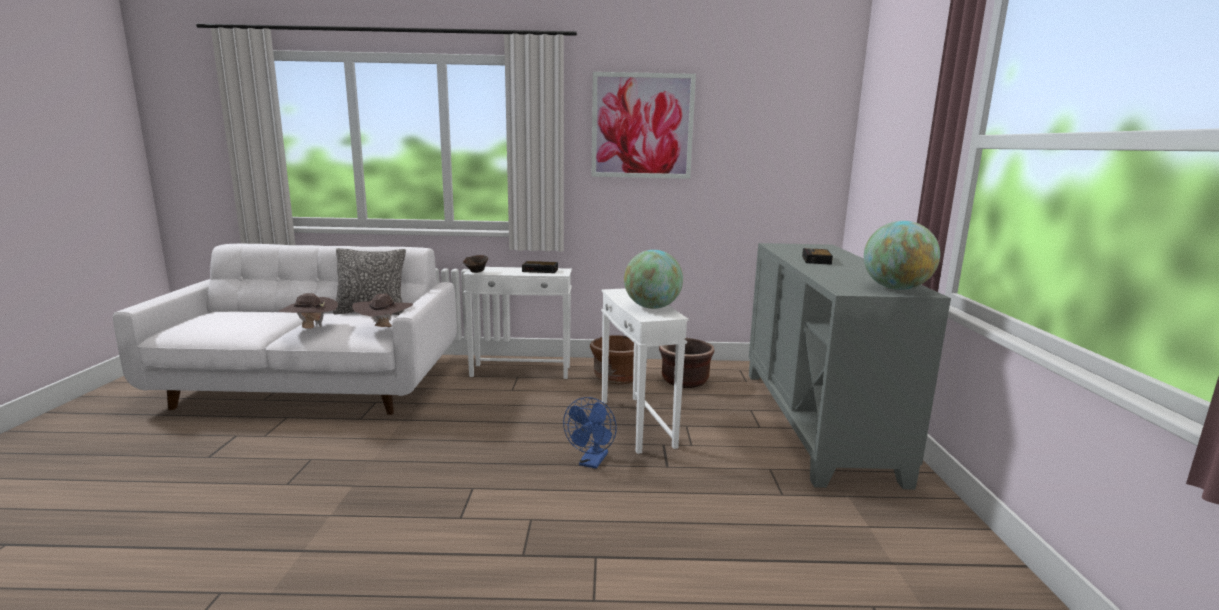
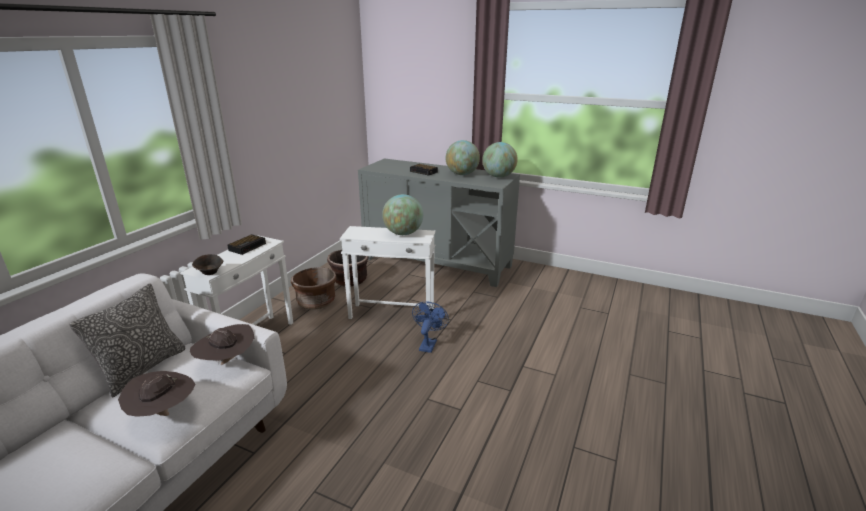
camera: 65 degrees left, 10 degrees up
(592, 462) = (428, 343): blue fan -> blue fan turned 120 degrees counterclockwise
(642, 126) = (263, 96): picture -> none
(853, 273) = (462, 174): none -> globe

